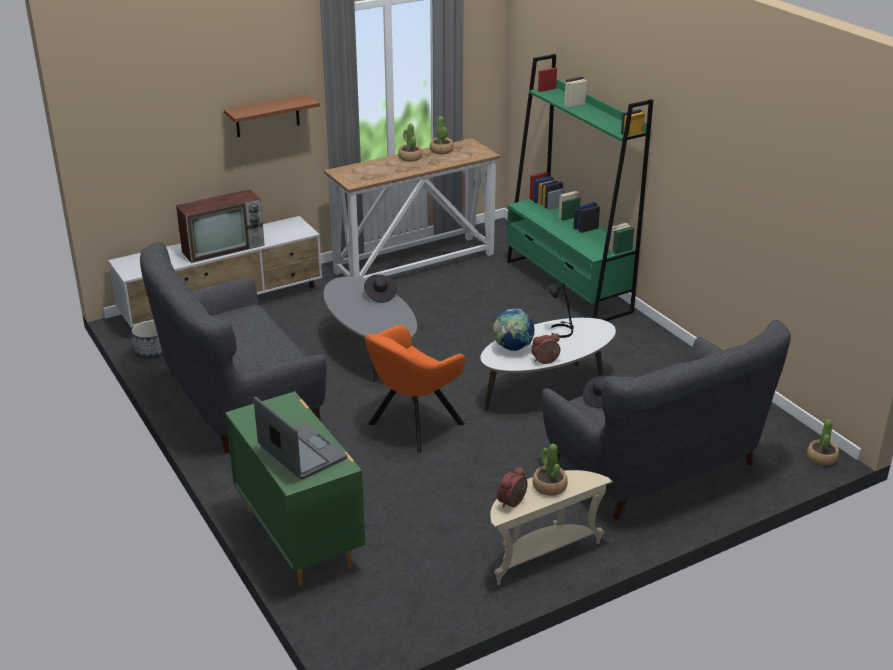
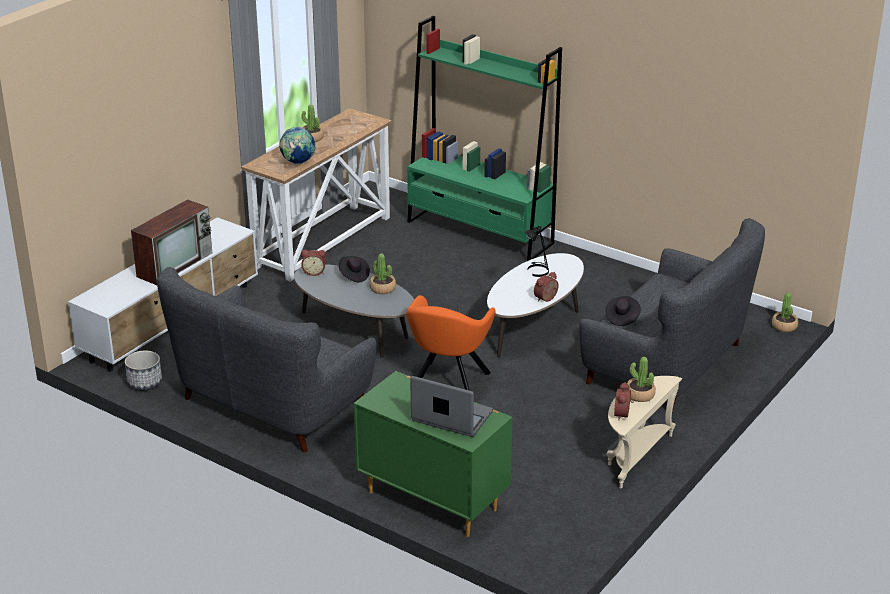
camera: 25 degrees left, 0 degrees up
(267, 116) = (186, 123): brown shelf -> none
(348, 284) = (314, 272): none -> alarm clock
(441, 150) = (333, 125): potted plant -> potted plant (383, 288)
(512, 348) = (510, 295): globe -> globe (297, 163)

